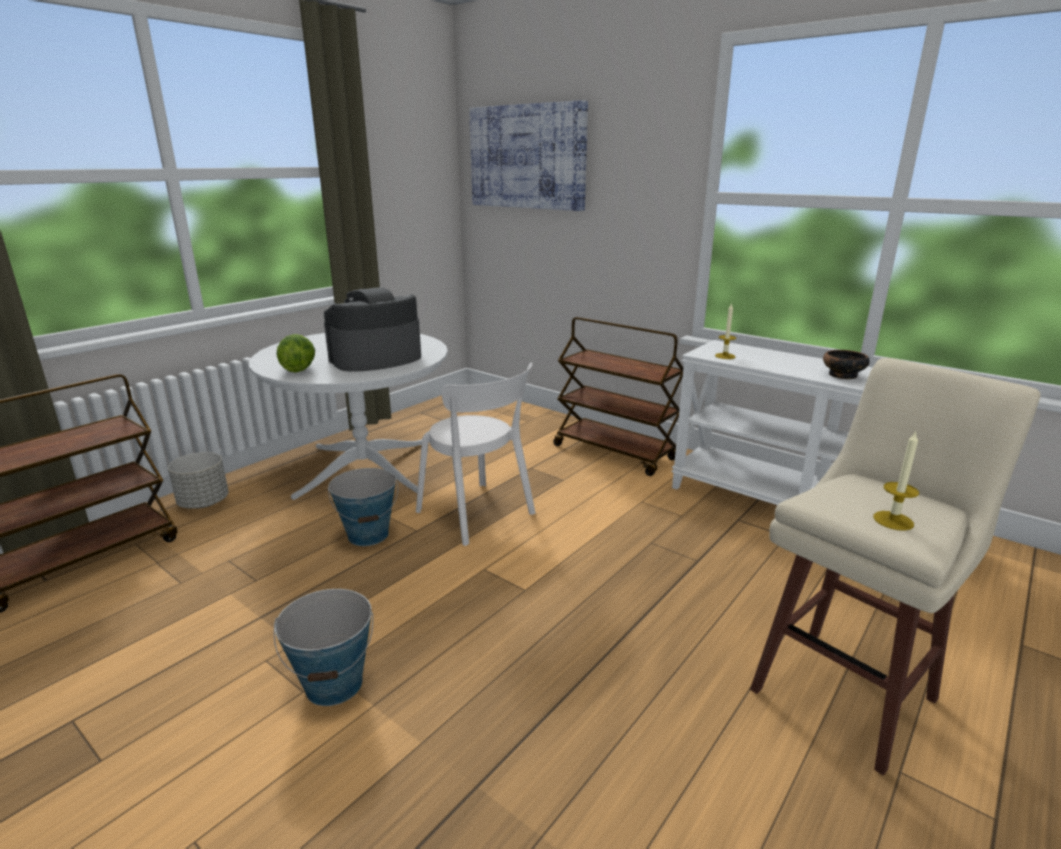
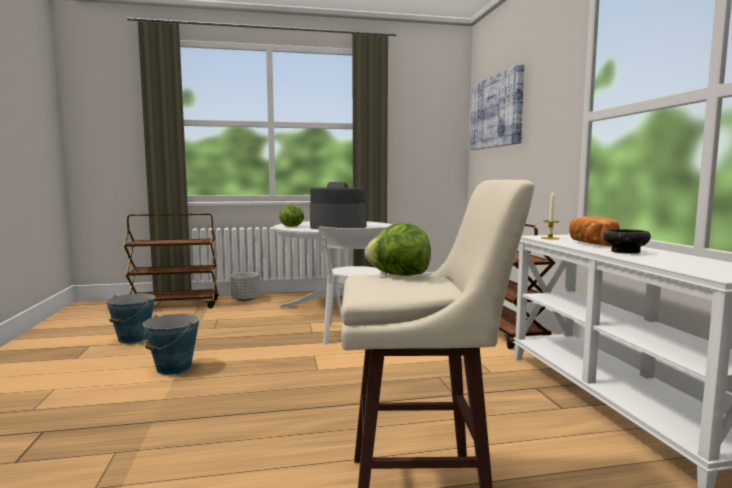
camera: 40 degrees right, 15 degrees down
(368, 535) = (287, 327): bucket -> bucket (133, 339)
(781, 362) = (589, 244): none -> bread
(846, 491) = (398, 275): none -> lettuce
(893, 520) = (380, 285): candle -> none

